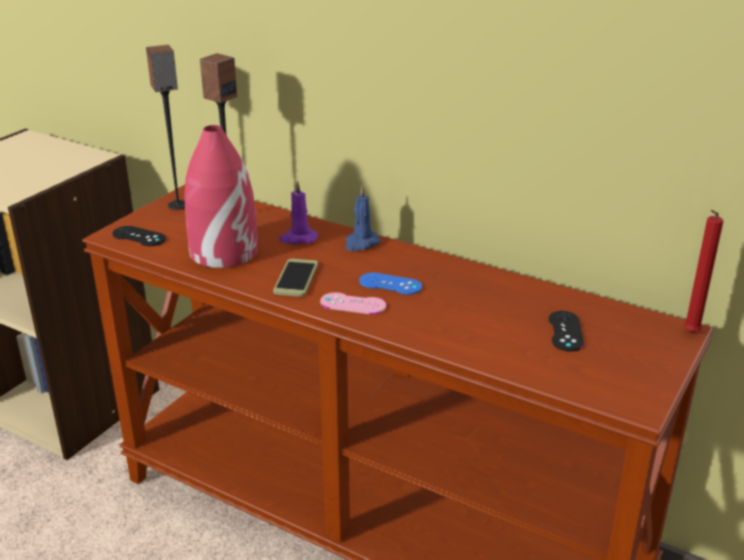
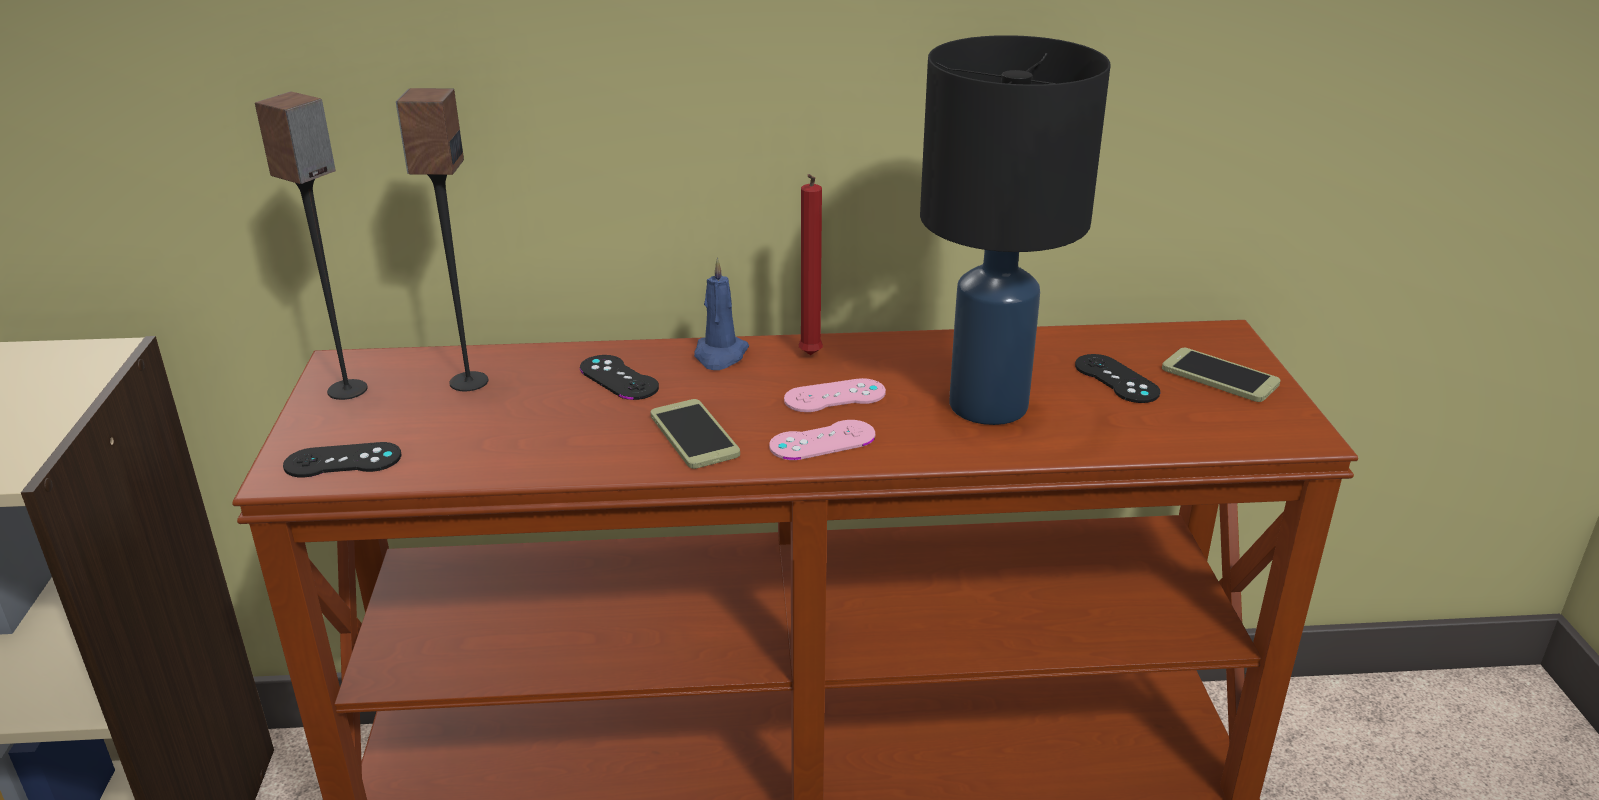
camera: 35 degrees left, 0 degrees up
(223, 252) = (526, 435): red vase -> none
(298, 238) = (619, 378): purple candle -> black game controller
(390, 284) = (835, 396): blue game controller -> pink game controller
(467, 317) = (987, 404): none -> black table lamp
(636, 353) = (1219, 376): none -> phone
(689, 334) = (1237, 335): red candle -> red candle (809, 357)

